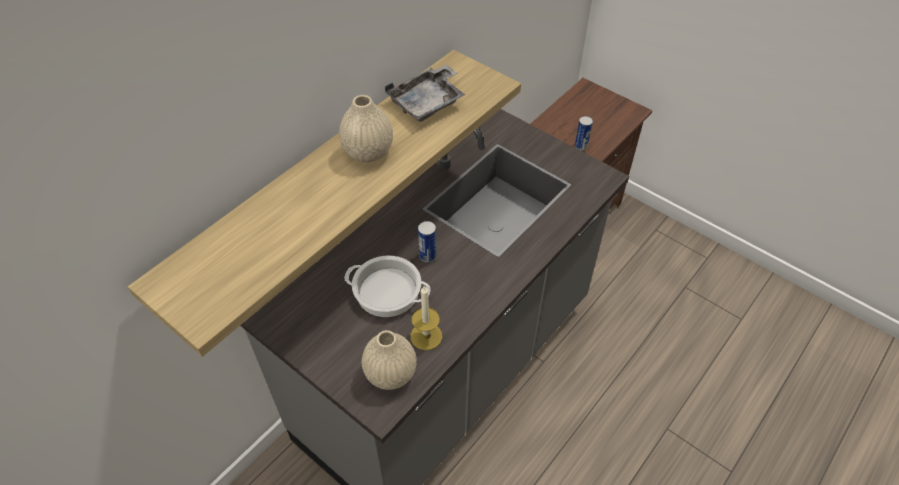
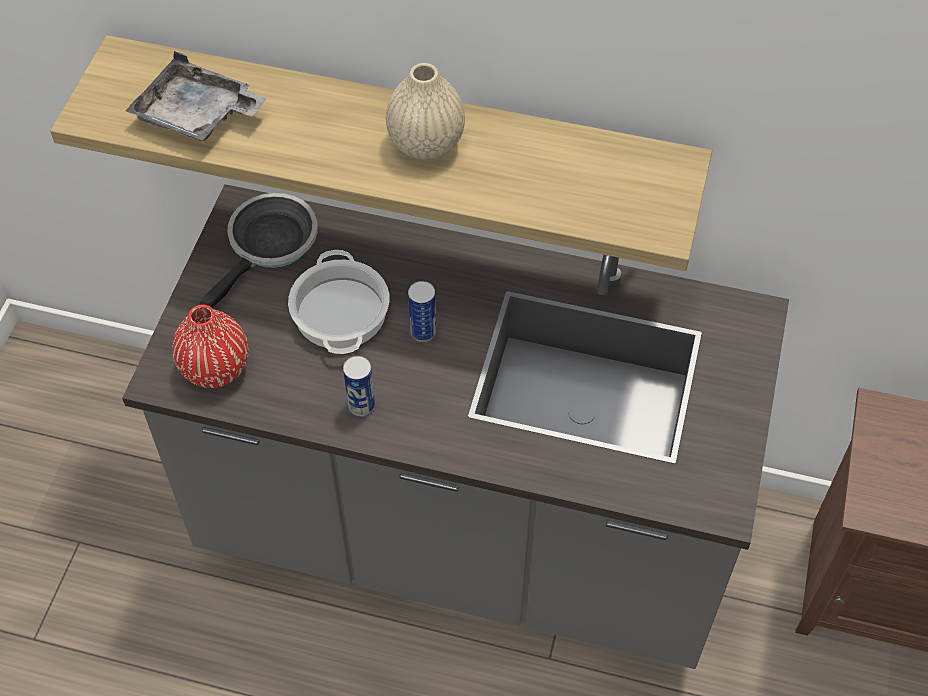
camera: 65 degrees right, 5 degrees up
(310, 311) = (270, 246): none -> frying pan
(390, 373) = (215, 368): beige vase -> red vase
(426, 336) = (289, 383): candle -> none
(427, 102) = (566, 166): grey tray -> grey tray (197, 115)
(581, 146) = (875, 486): can -> can (361, 406)

